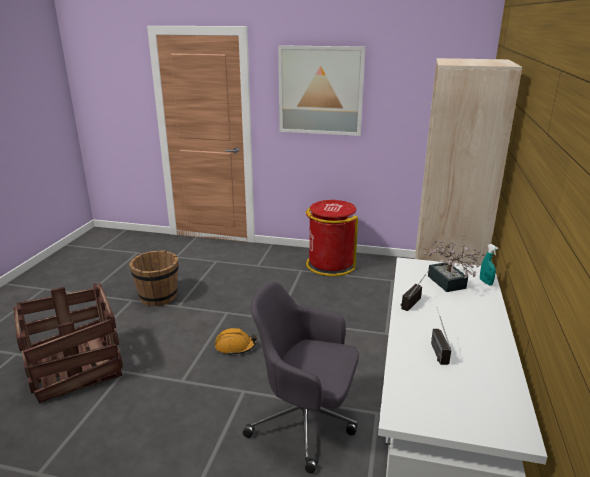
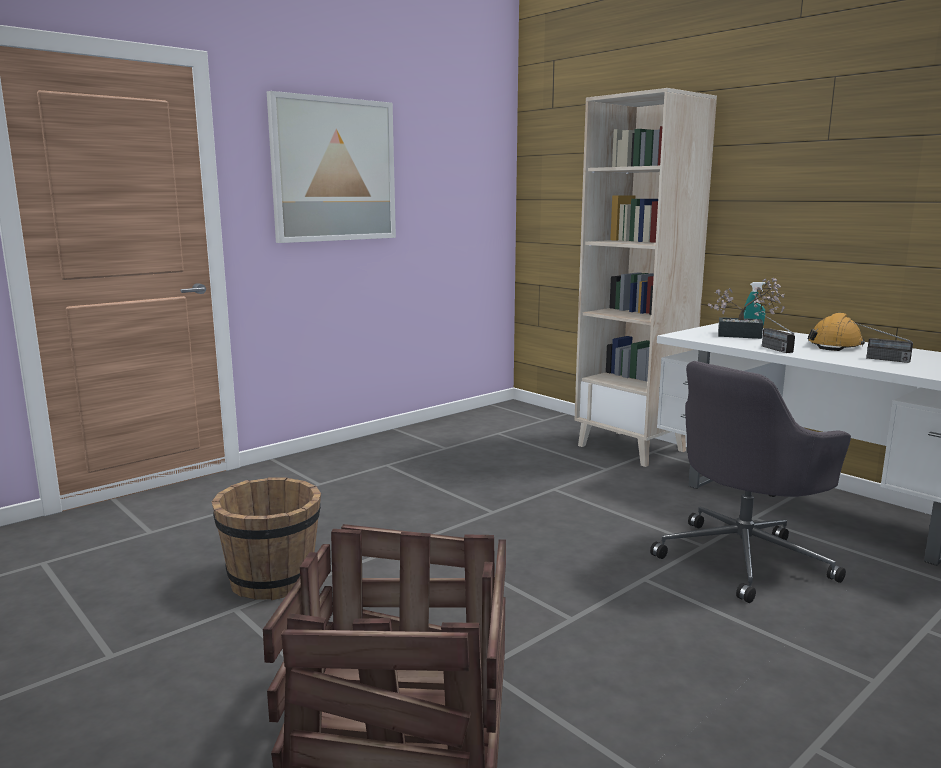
camera: 55 degrees left, 10 degrees down
(235, 346) = (526, 556): orange hard hat -> orange hard hat (835, 345)
(330, 264) = (403, 447): red trash can -> none

